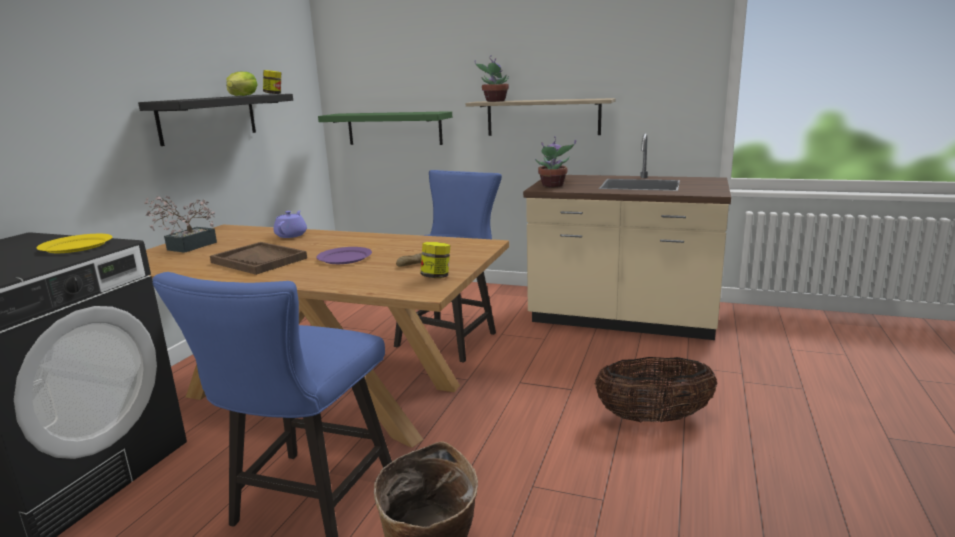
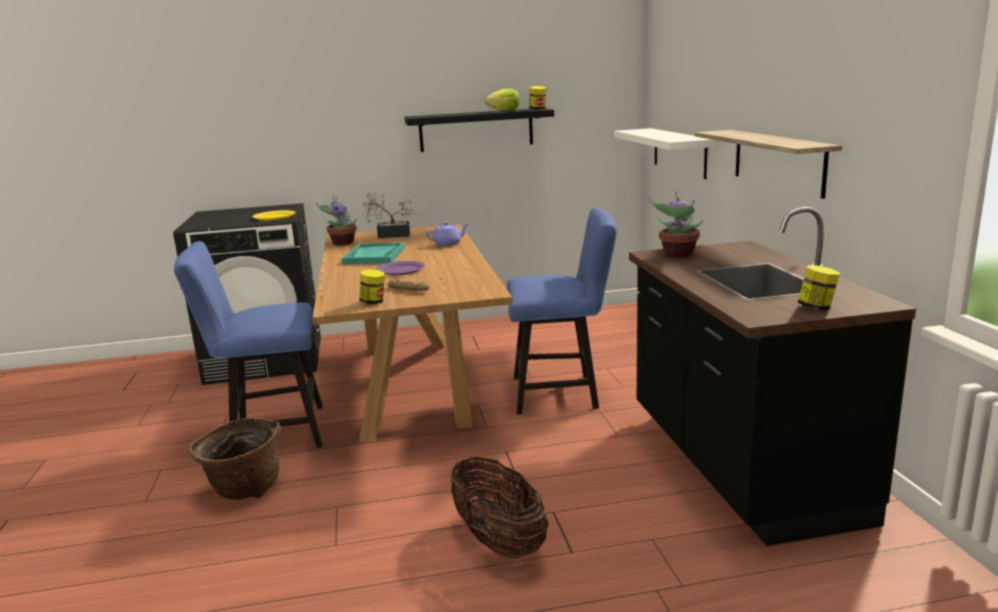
camera: 60 degrees right, 0 degrees up
(259, 260) = (374, 256): brown tray -> turquoise tray
(394, 128) = (679, 152): green shelf -> white shelf
(494, 101) = (729, 132): potted plant -> potted plant (342, 243)
(622, 319) = (739, 465): beige counter -> black counter
(708, 185) = (816, 308): none -> jar

